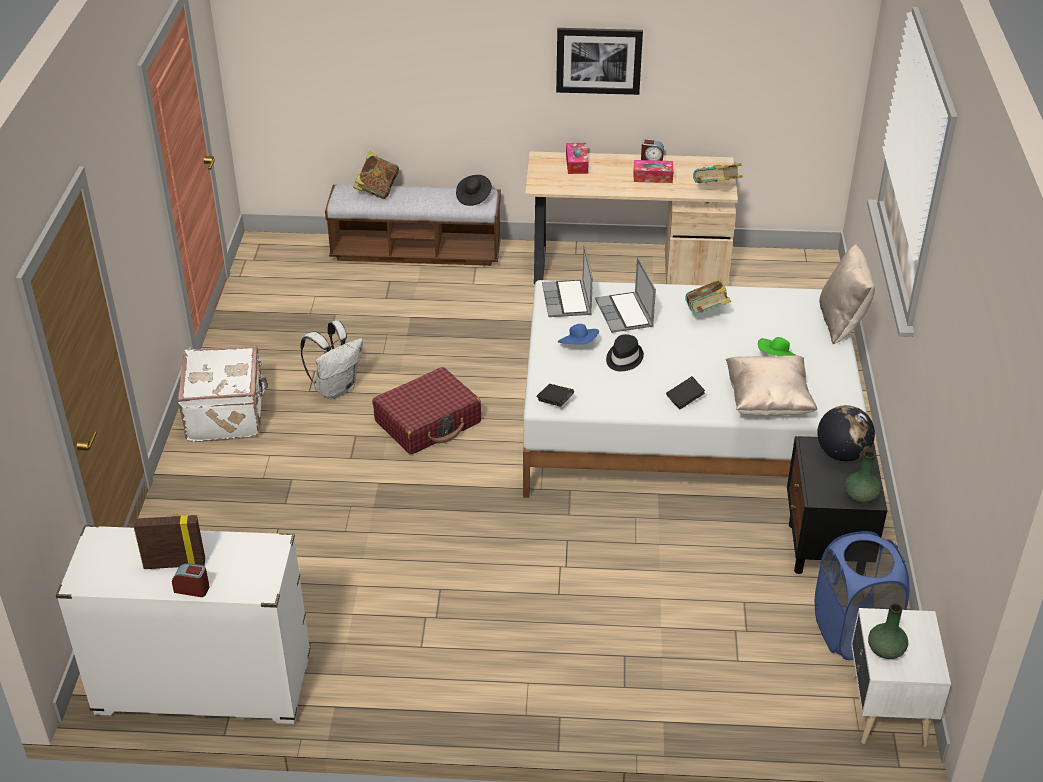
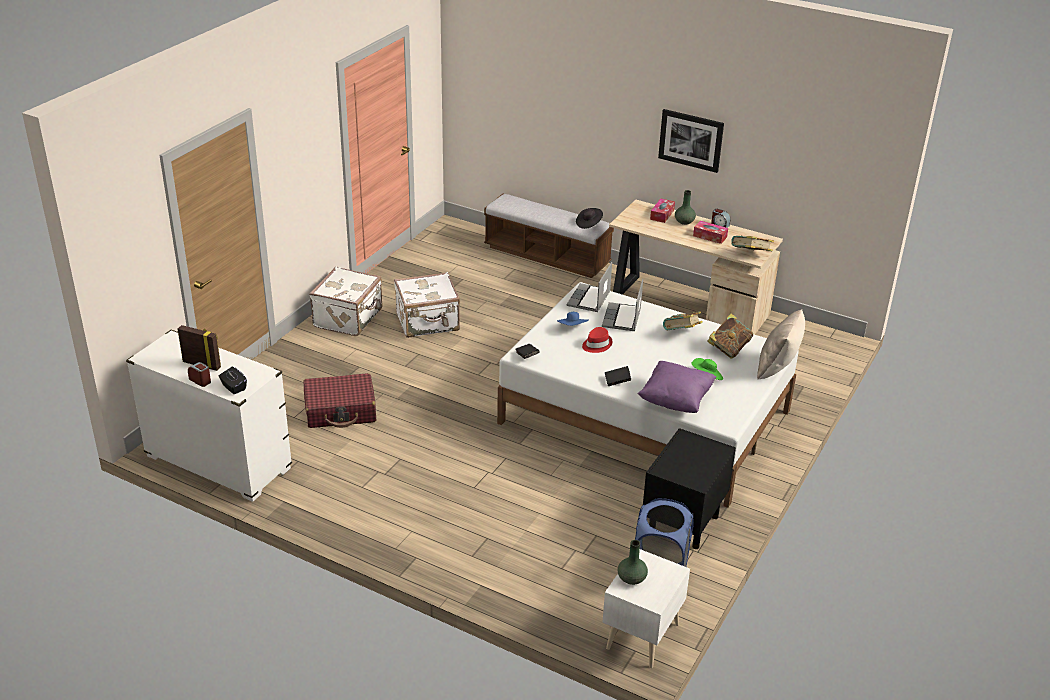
camera: 25 degrees right, 5 degrees down
(248, 582) = (233, 387): none -> black tissue box
(336, 388) = (428, 323): white backpack -> white suitcase
(377, 190) = (527, 203): book -> book (729, 349)
(428, 422) = (471, 360): red suitcase -> red suitcase (341, 410)
(623, 358) = (596, 345): black hat -> red hat
(768, 402) = (675, 400): beige pillow -> purple pillow
(842, 454) = (703, 449): globe -> none
(861, 496) = (693, 479): green vase -> green vase (684, 222)

